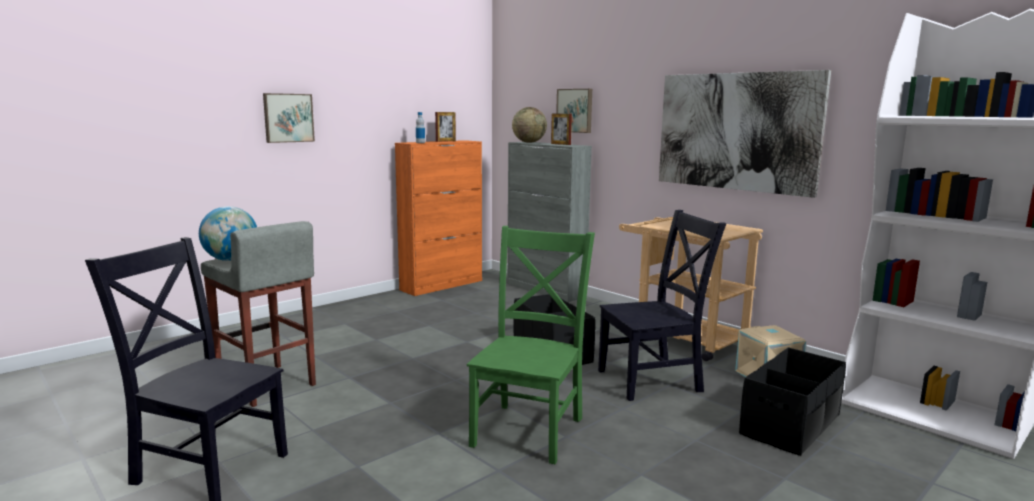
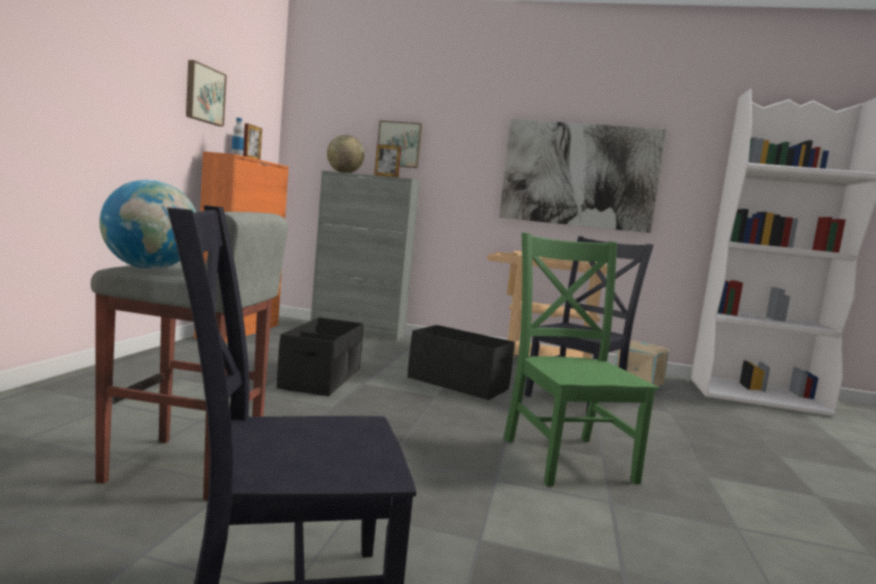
camera: 35 degrees left, 5 degrees down
(288, 118) = (89, 86): picture -> picture (204, 94)
(791, 425) = (711, 416): black storage box -> black storage box (321, 378)

